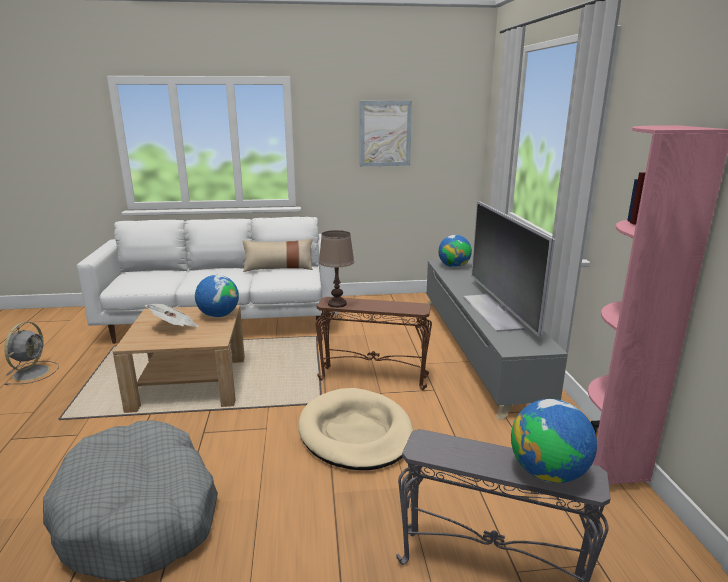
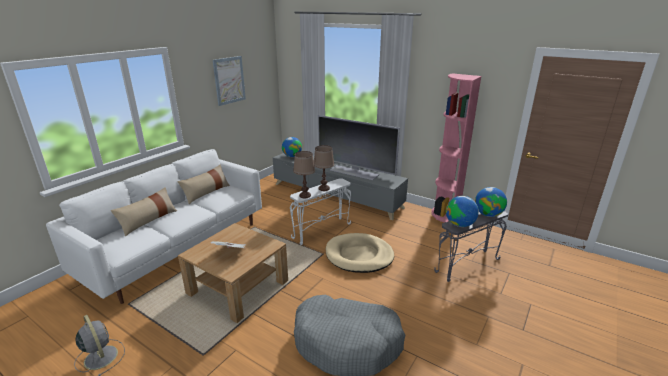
camera: 50 degrees left, 5 degrees up
(188, 272) = (148, 221): none -> beige pillow
(218, 315) = (239, 233): globe -> globe (460, 225)
(373, 378) = (321, 231): brown side table -> white side table
(377, 306) = (324, 188): none -> brown table lamp

